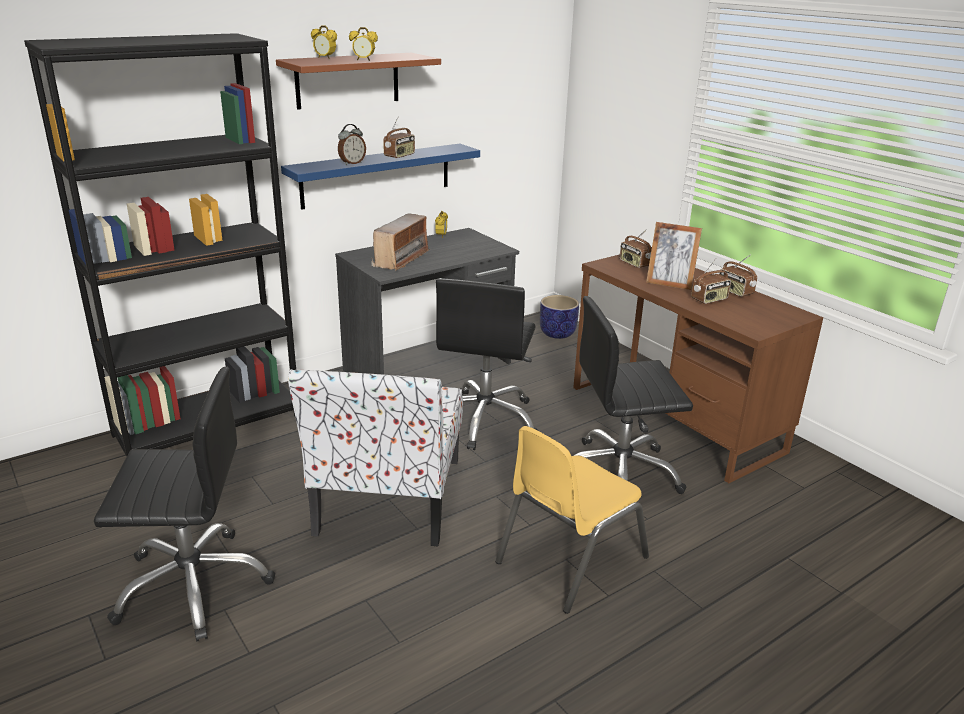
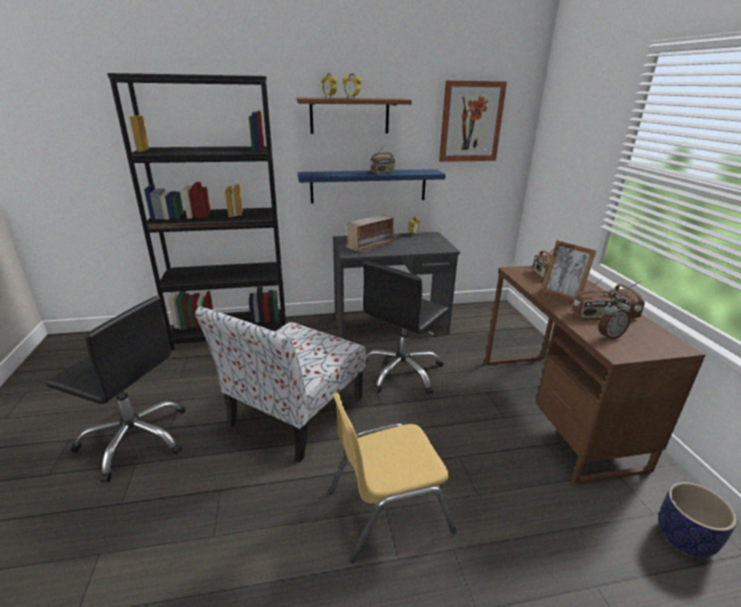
camera: 25 degrees right, 0 degrees up
(352, 163) = (343, 174): alarm clock -> alarm clock (609, 336)
(495, 78) = (471, 122): none -> picture
(558, 333) = (498, 319): planter -> planter (685, 538)
(619, 474) = (478, 445): black office chair -> none

